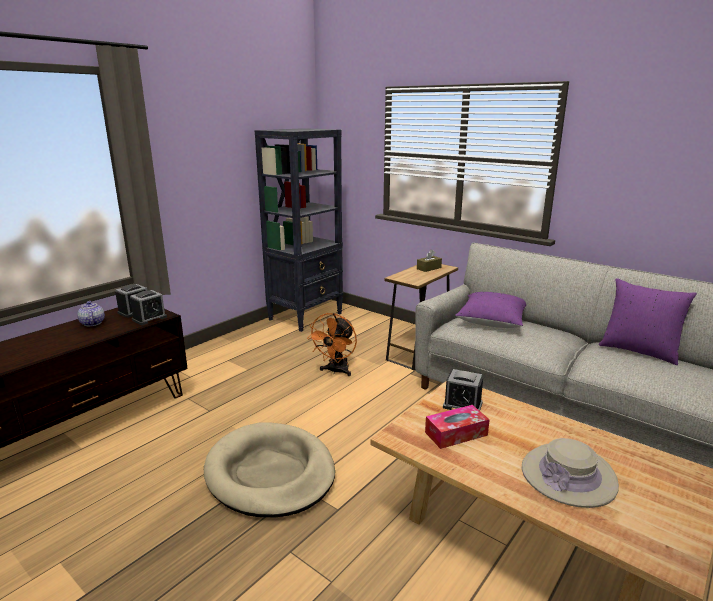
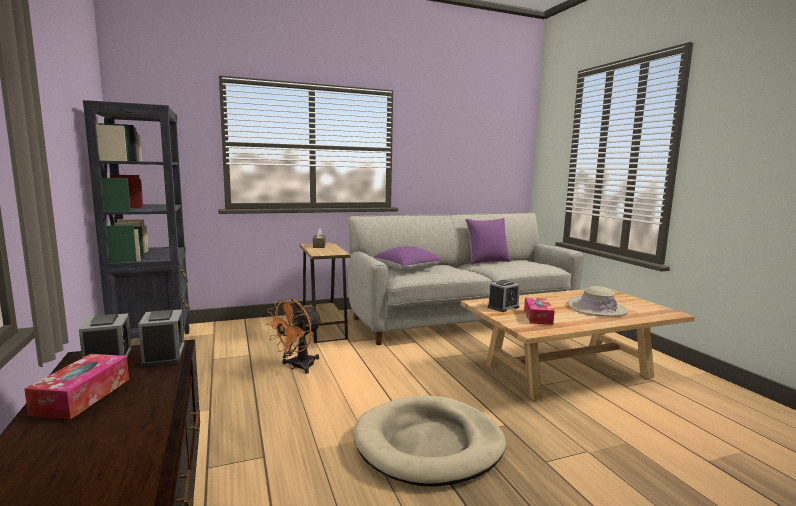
camera: 60 degrees left, 10 degrees down
(92, 323) = (82, 396): teapot -> tissue box
(336, 371) = (297, 367): orange fan -> orange fan turned 75 degrees clockwise

